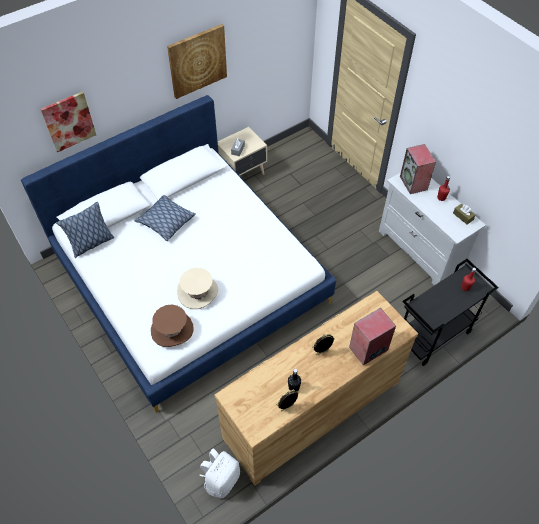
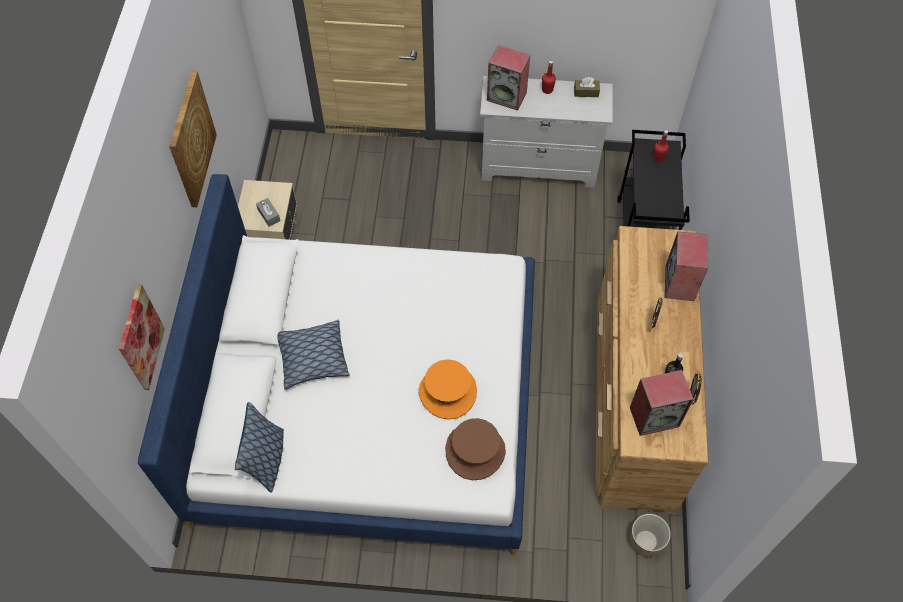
camera: 50 degrees left, 5 degrees up
(197, 292) = (447, 392): beige hat -> orange hat
(221, 479) = (645, 541): white backpack -> planter
(258, 395) = (654, 416): none -> speaker

